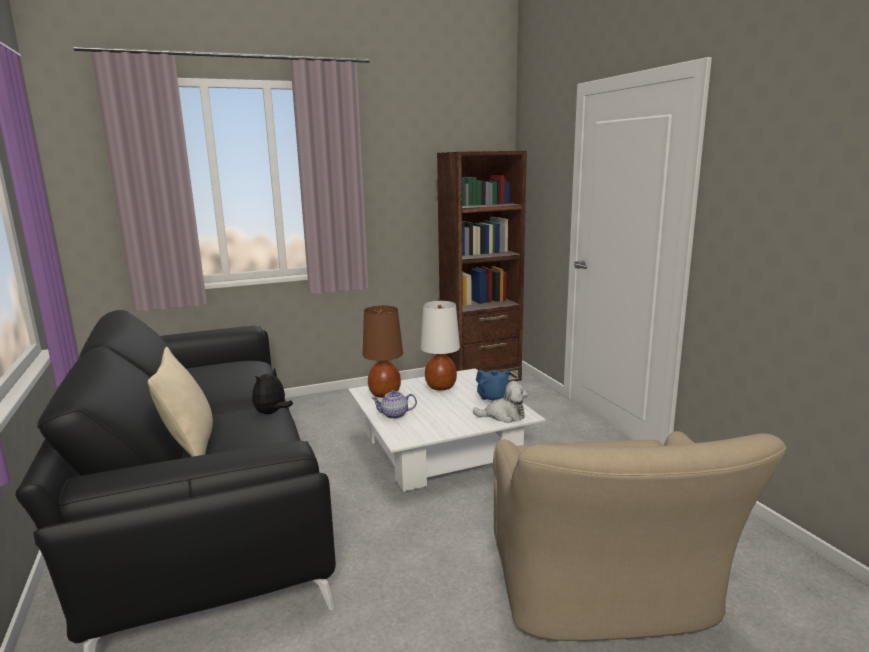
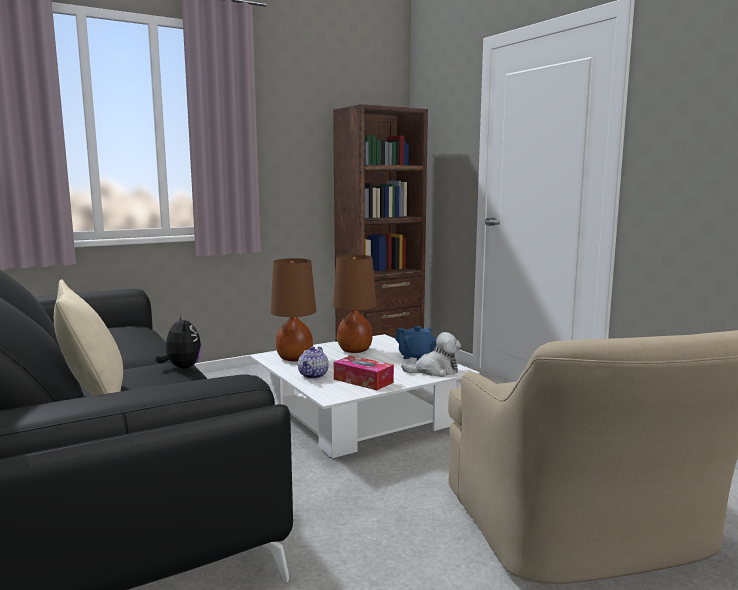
camera: 10 degrees left, 5 degrees down
(271, 413) = (181, 367): plush toy -> plush toy turned 135 degrees clockwise
(394, 415) = (313, 375): teapot -> teapot turned 60 degrees counterclockwise
(435, 423) = (363, 381): none -> tissue box
(441, 387) = (355, 350): white table lamp -> brown table lamp

